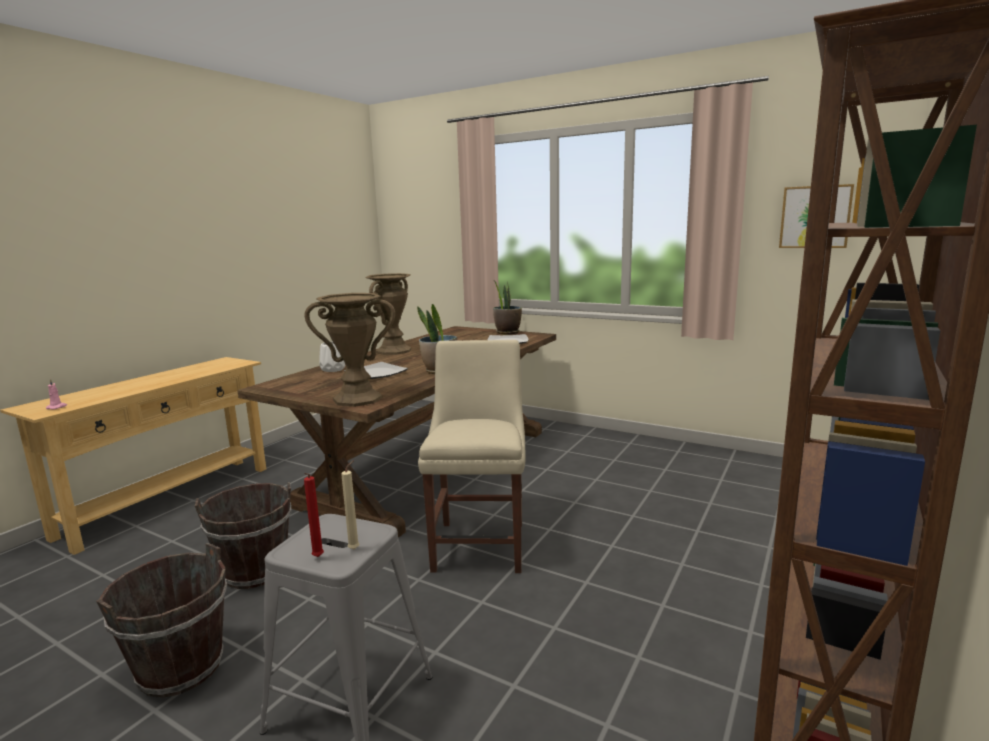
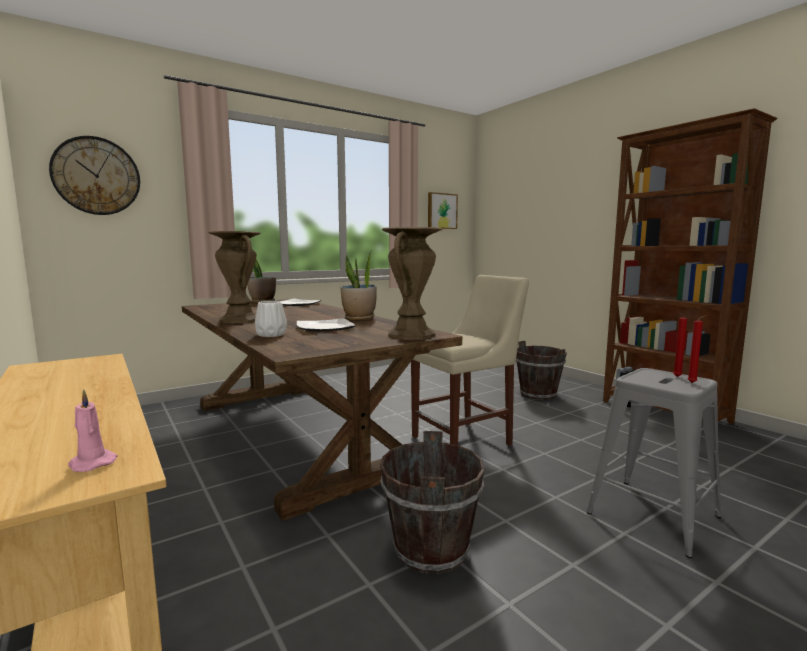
camera: 65 degrees left, 5 degrees down
(181, 668) = (601, 607): brown bucket -> brown bucket (537, 394)
(355, 548) = (676, 376): beige candle -> red candle
(415, 215) = (96, 176): none -> wall clock
(481, 543) = (465, 440): beige chair -> beige chair turned 120 degrees clockwise

